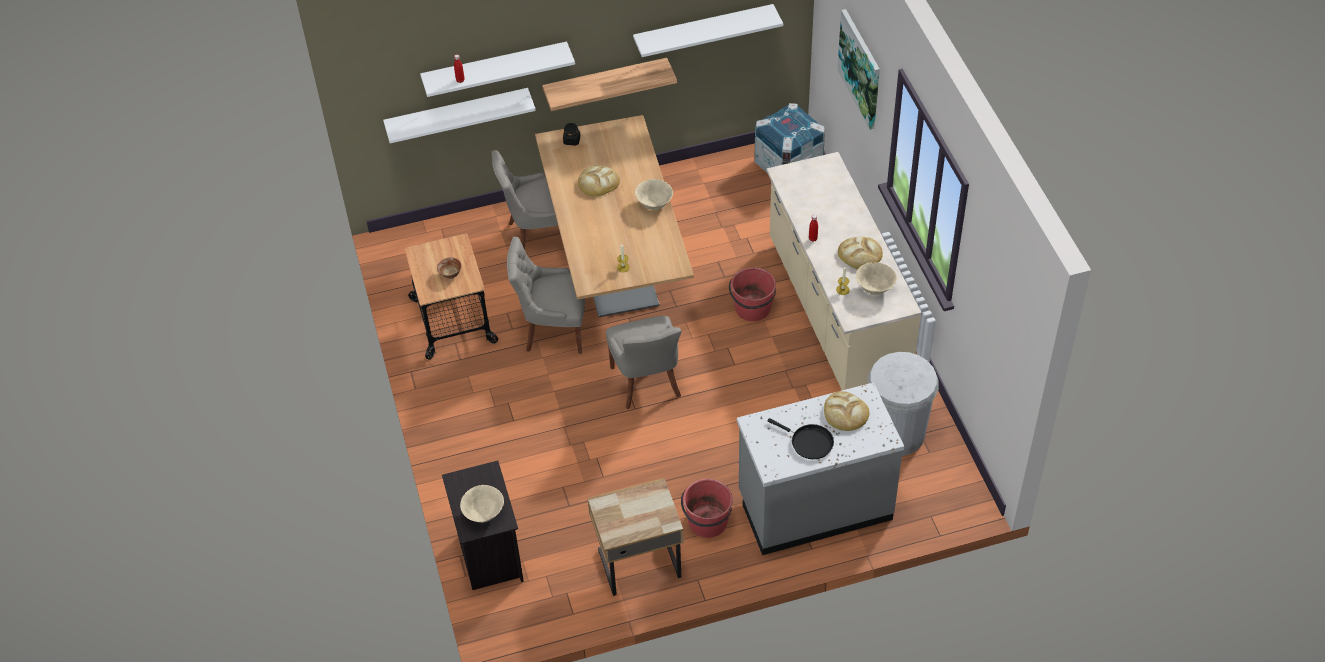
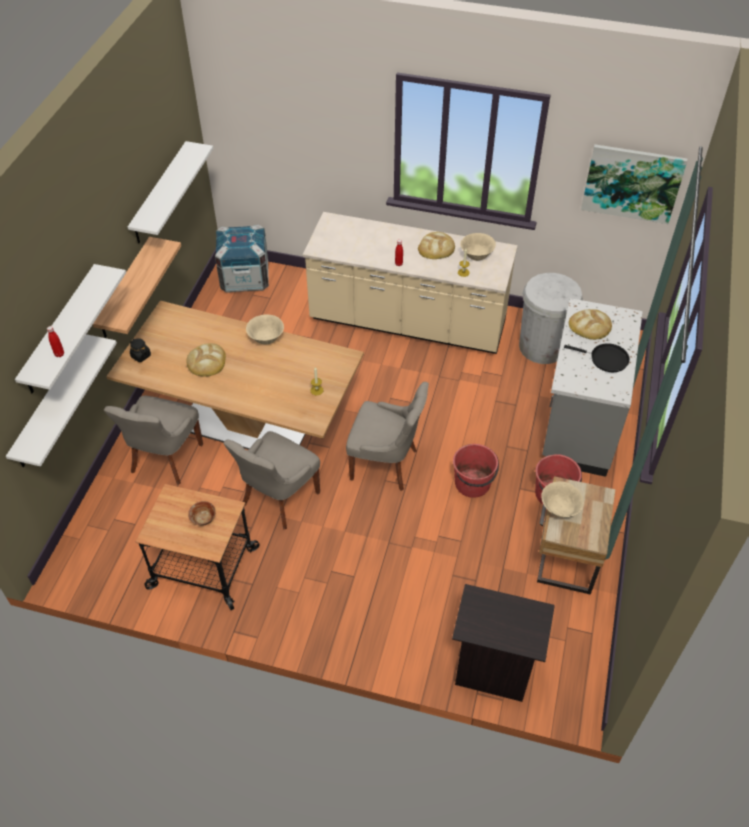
camera: 60 degrees left, 0 degrees up
(484, 514) = (522, 624): beige bowl -> beige bowl (559, 509)
(752, 308) = (364, 365): red bucket -> red bucket (473, 484)
(809, 442) = (606, 359): black frying pan -> black frying pan turned 45 degrees clockwise
(860, 68) = (316, 125): picture -> picture (632, 183)

